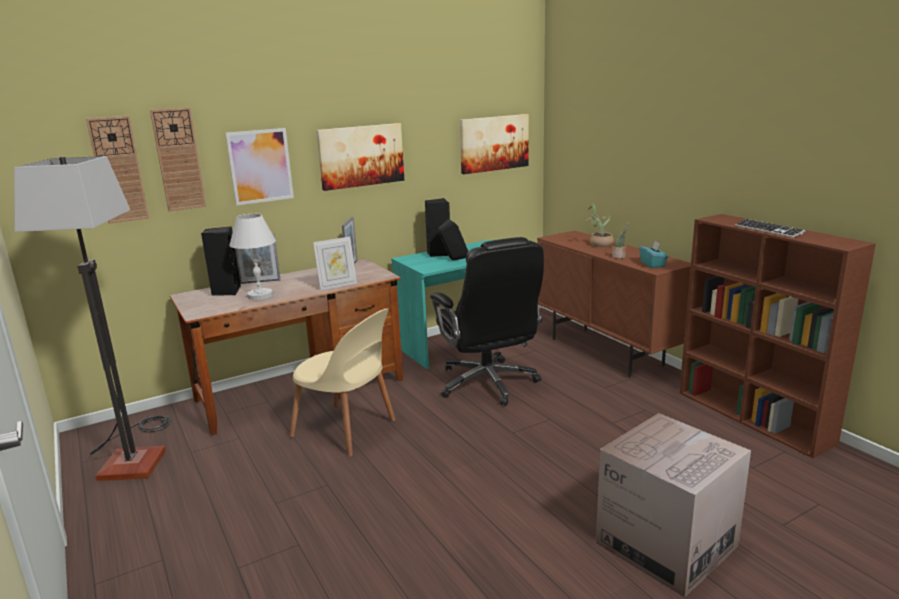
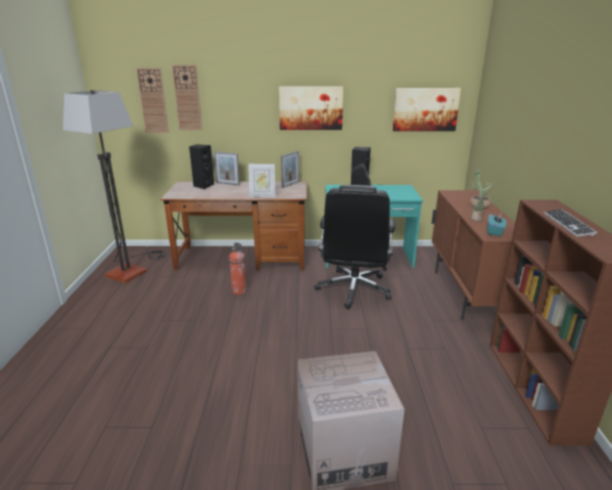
camera: 30 degrees right, 5 degrees up
(260, 166) = (238, 108): picture -> none
(260, 295) = (215, 192): white table lamp -> none
(347, 430) = (239, 291): beige chair -> fire extinguisher

